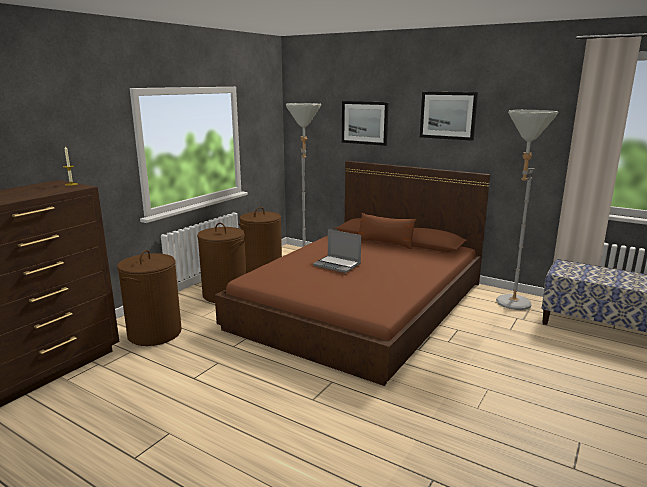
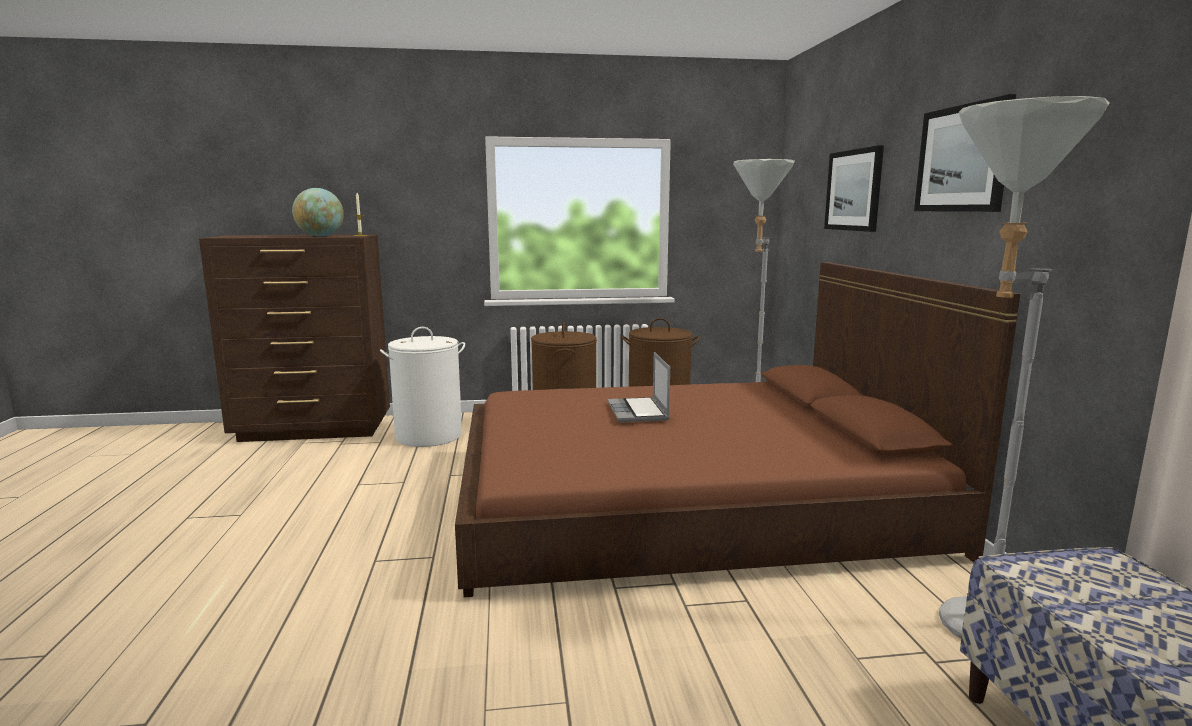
camera: 50 degrees right, 5 degrees down
(47, 191) = (320, 236): none -> globe
(154, 333) = (429, 436): brown laundry basket -> white laundry basket
(385, 243) = (797, 412): brown pillow -> none

